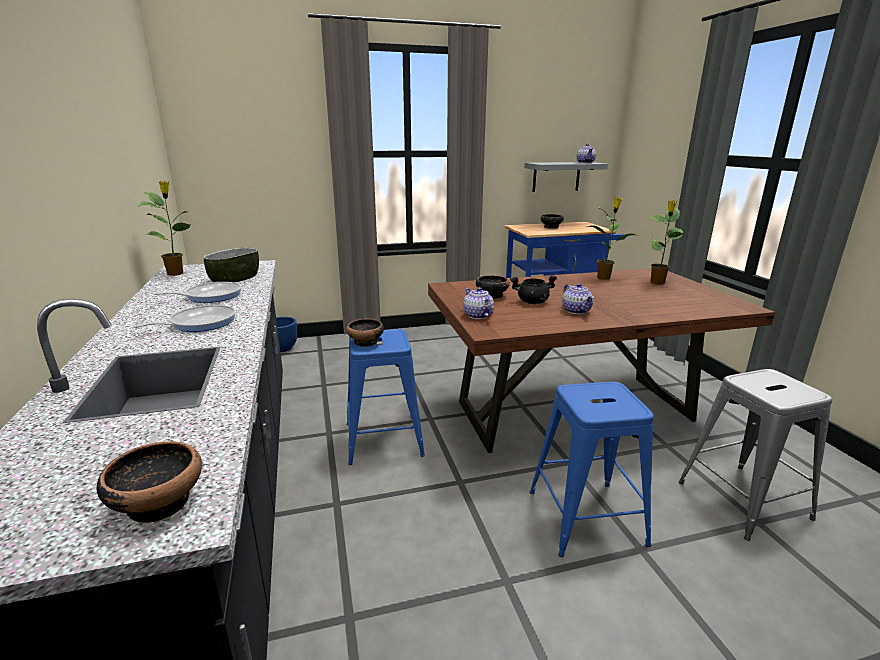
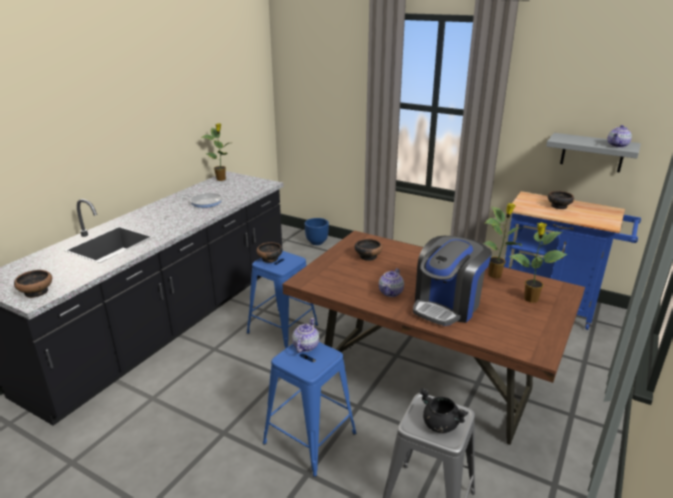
camera: 45 degrees right, 5 degrees up
(199, 323) = (170, 219): frying pan -> none
(235, 278) = (236, 192): bowl -> none
(477, 316) = (323, 268): teapot -> teapot (305, 346)
(532, 302) = (380, 273): black cooking pot -> black cooking pot (439, 424)
(631, 304) = (447, 305): none -> coffee machine

